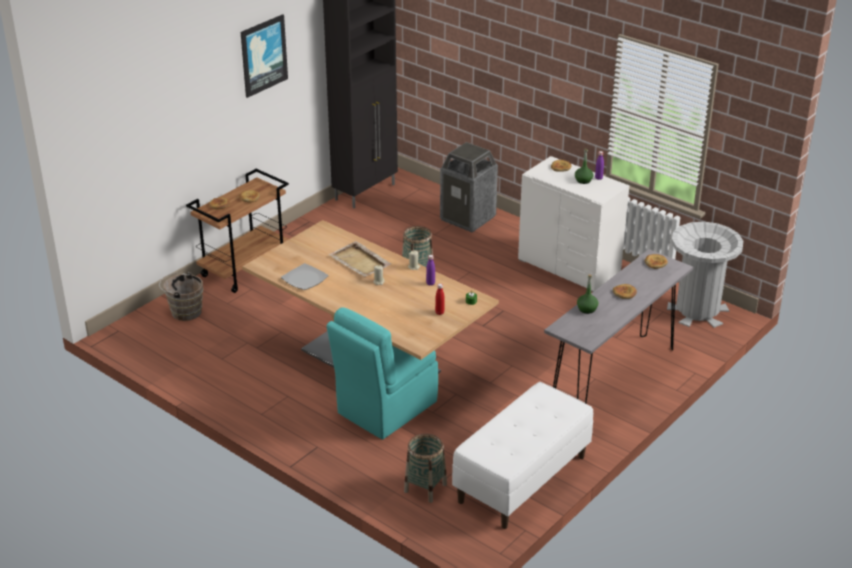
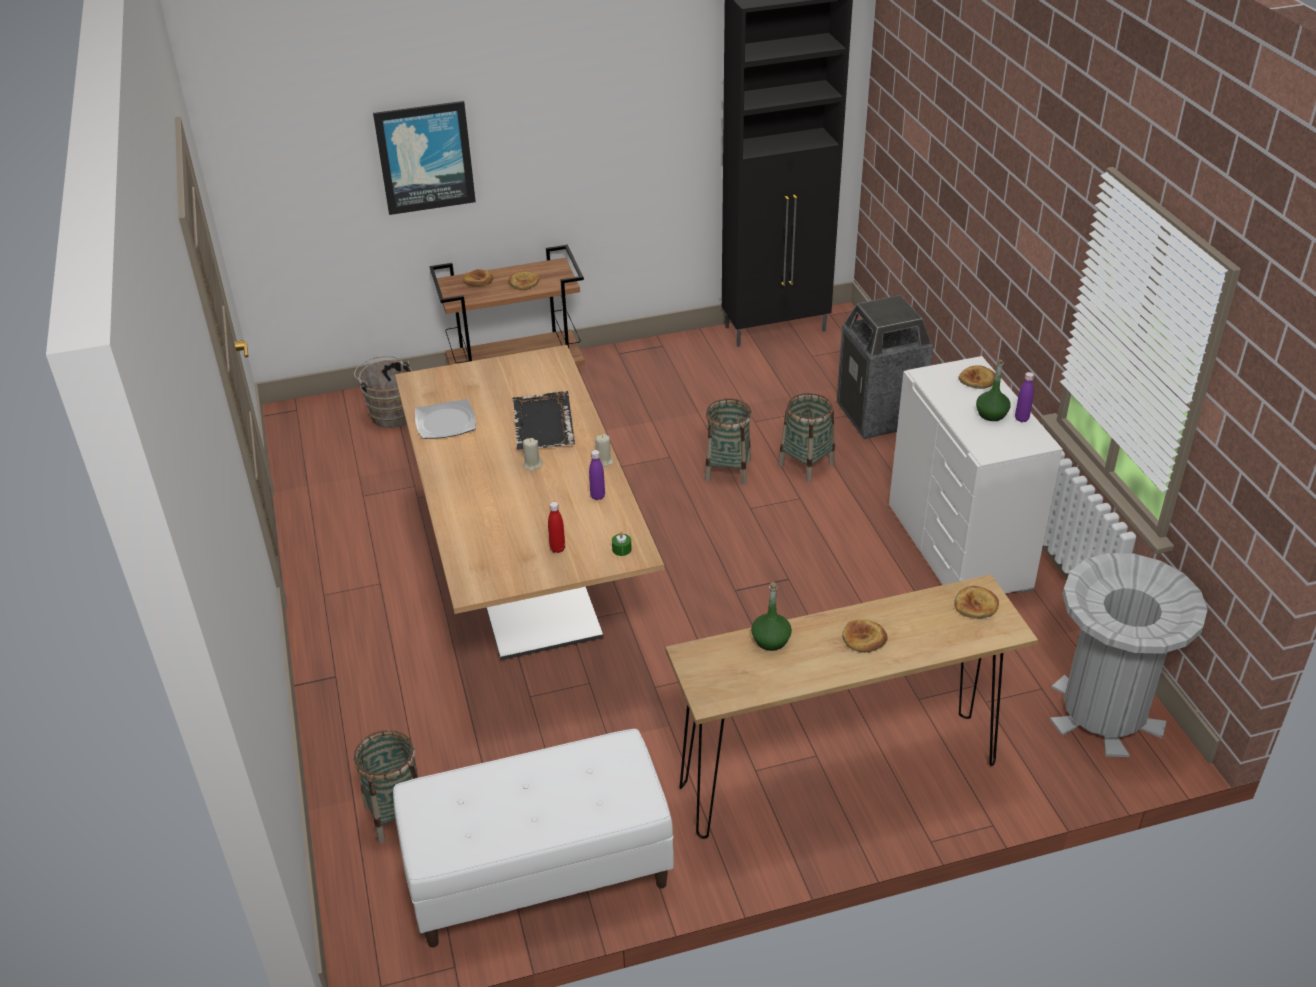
camera: 35 degrees right, 5 degrees up
(263, 55) = (596, 75): picture -> picture (425, 157)
(360, 262) = (543, 424): beige tray -> black tray
(385, 408) = (475, 660): turquoise chair -> none
(455, 255) = (806, 464): none -> basket
(613, 382) = (838, 775): grey console table -> brown console table

